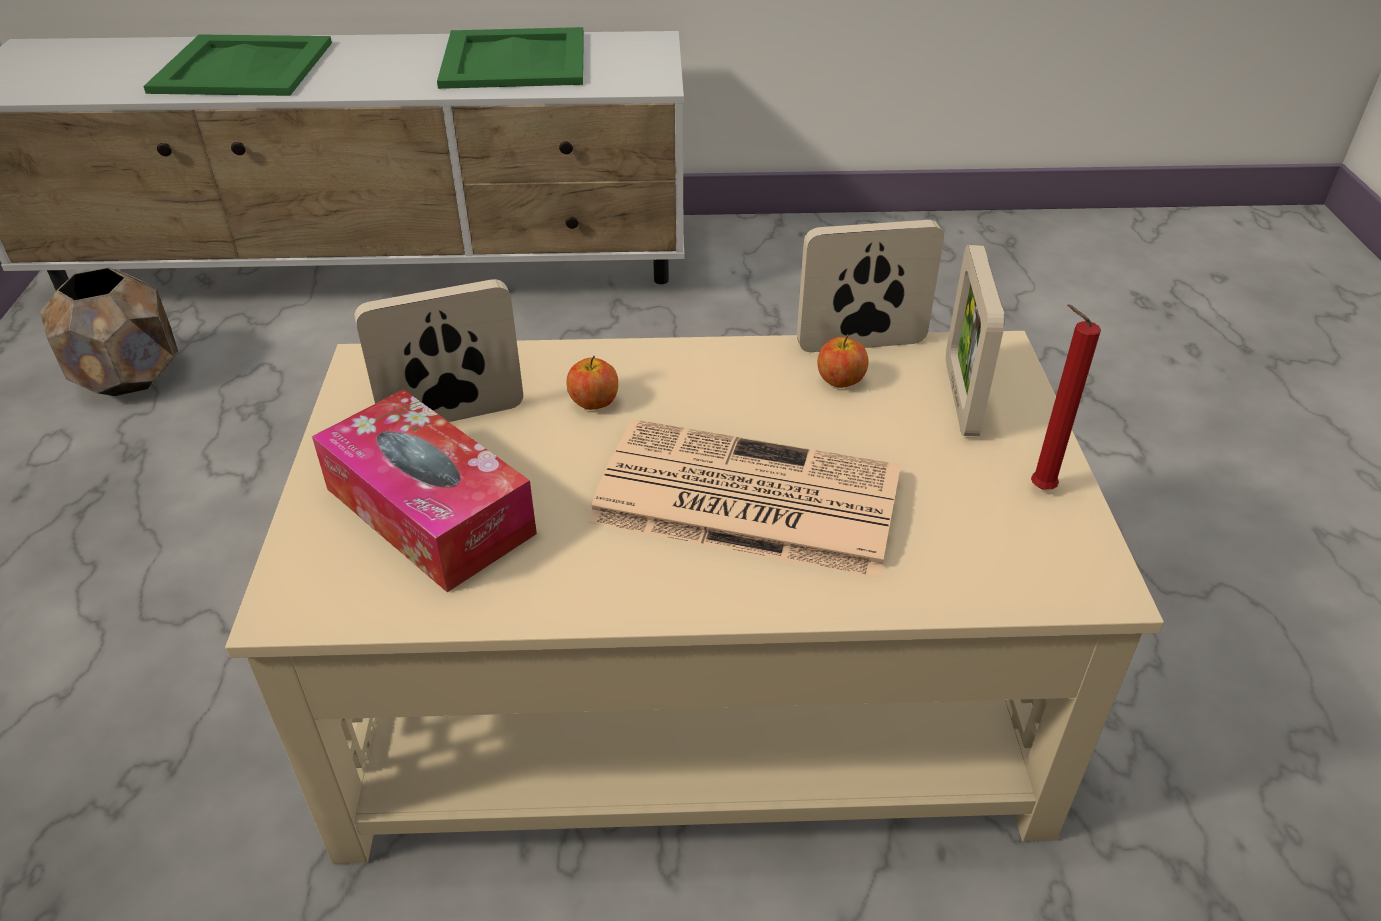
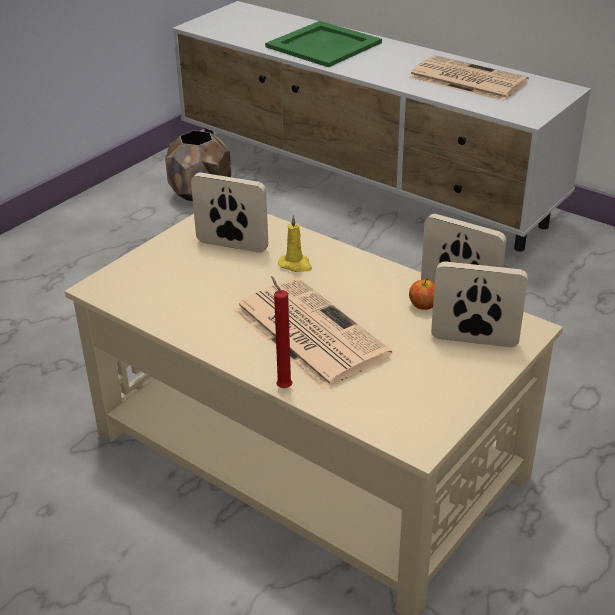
camera: 40 degrees right, 5 degrees down
(429, 511) = (180, 277): tissue box -> none
(513, 60) = (465, 79): green tray -> newspaper
(593, 402) = (296, 265): apple -> yellow candle
(960, 397) = (474, 340): picture frame -> picture frame turned 60 degrees clockwise
(1037, 488) = (451, 394): red candle -> red candle (282, 386)

